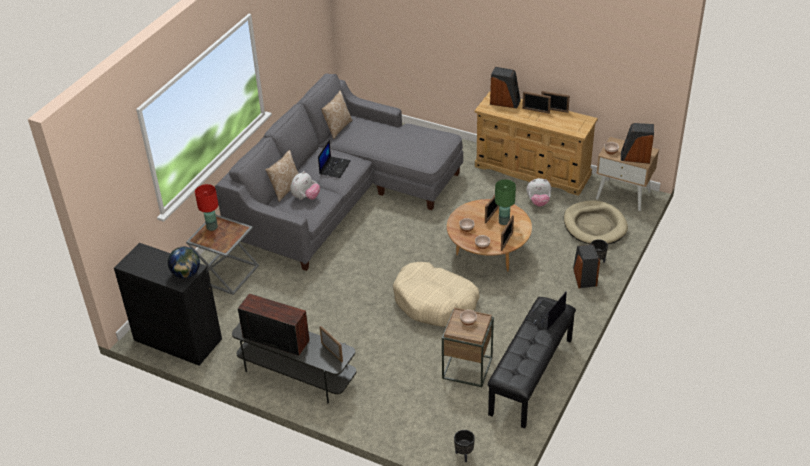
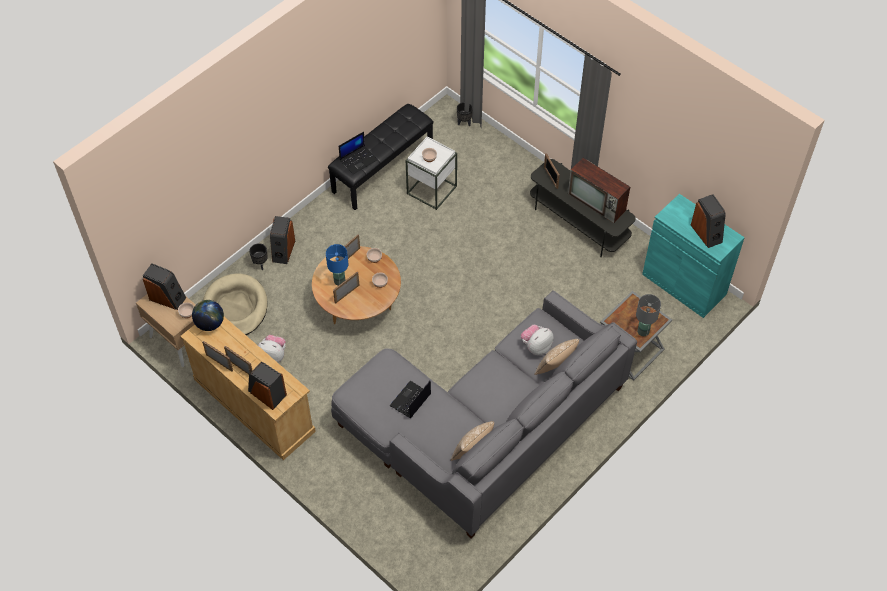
camera: 165 degrees left, 15 degrees up
(152, 262) = (707, 233): none -> speaker
(178, 339) = (684, 284): black cabinet -> turquoise cabinet
(186, 274) = (675, 211): globe -> globe (210, 324)
(211, 227) = (643, 331): red table lamp -> grey table lamp
(334, 167) = (493, 383): laptop -> laptop (410, 400)
(435, 302) = (433, 260): beige dog bed -> none
(467, 368) = (432, 190): brown side table -> white side table
(503, 222) = (340, 281): green table lamp -> blue table lamp

